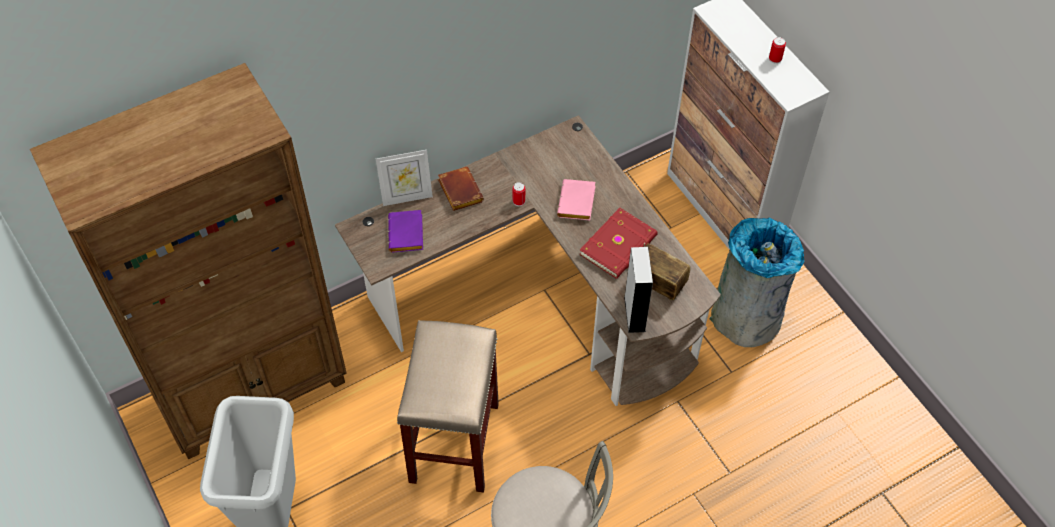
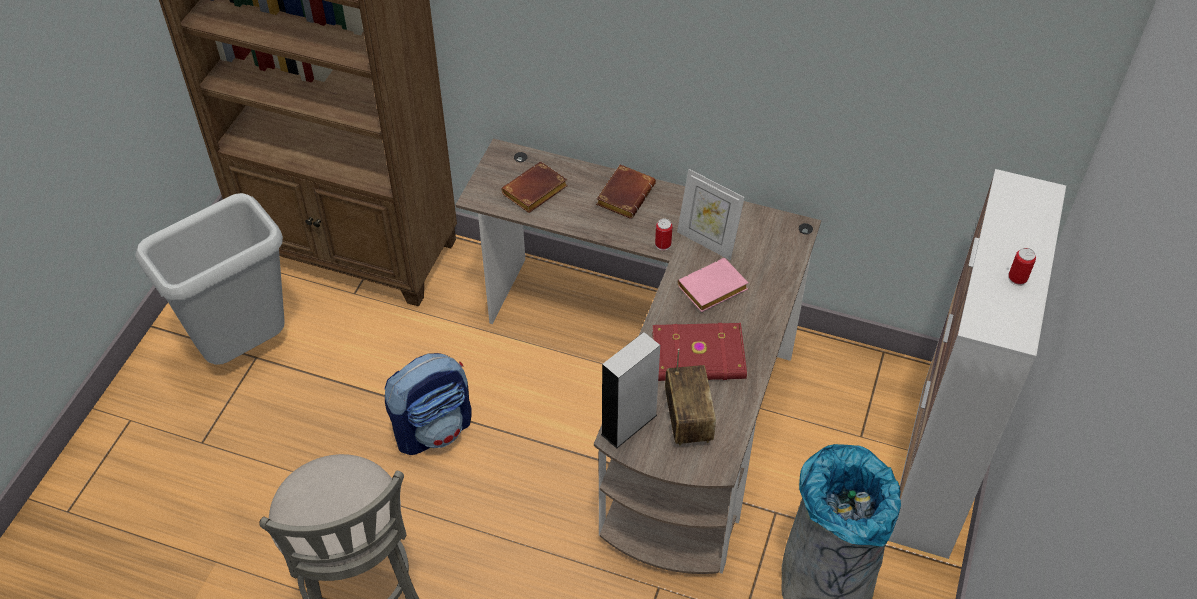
camera: 50 degrees right, 5 degrees down
(407, 197) = (576, 164): picture frame -> picture frame (707, 242)
(407, 235) = (534, 193): purple book -> brown book
(454, 441) = (434, 429): beige stool -> backpack

